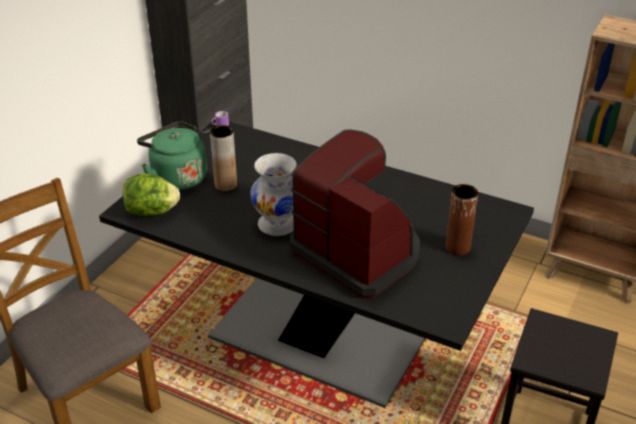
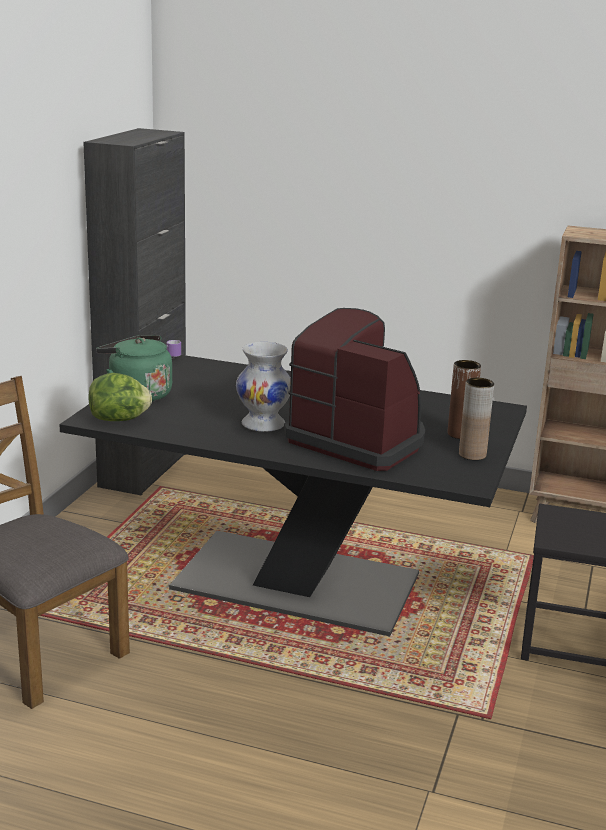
camera: 10 degrees left, 15 degrees down
(225, 185) = (194, 398): brown vase -> brown vase (472, 455)

